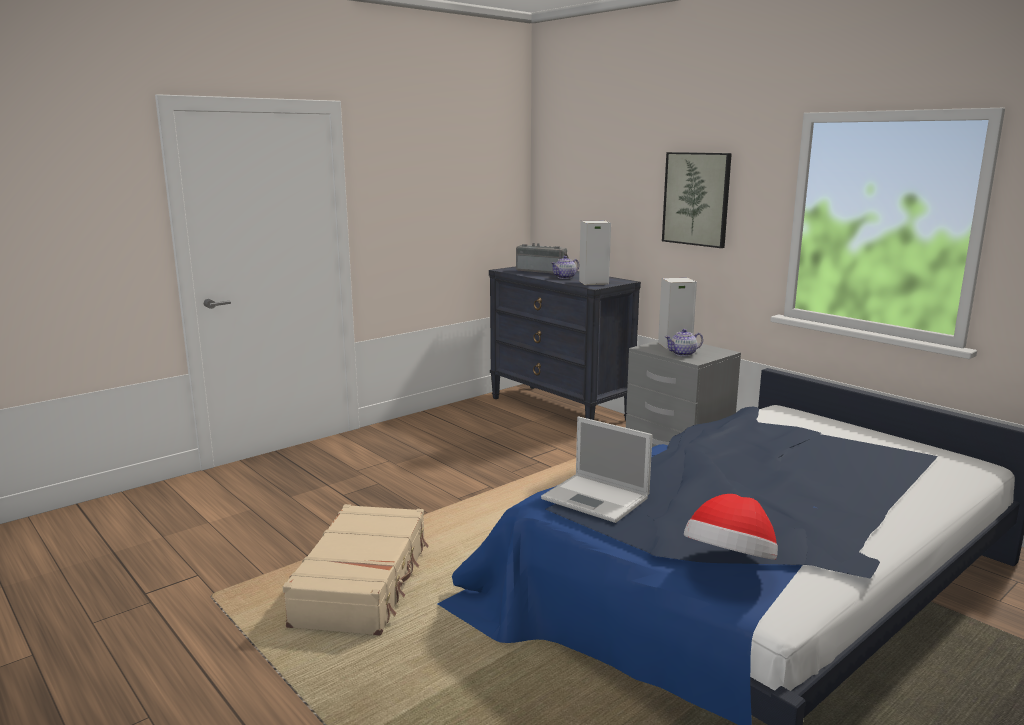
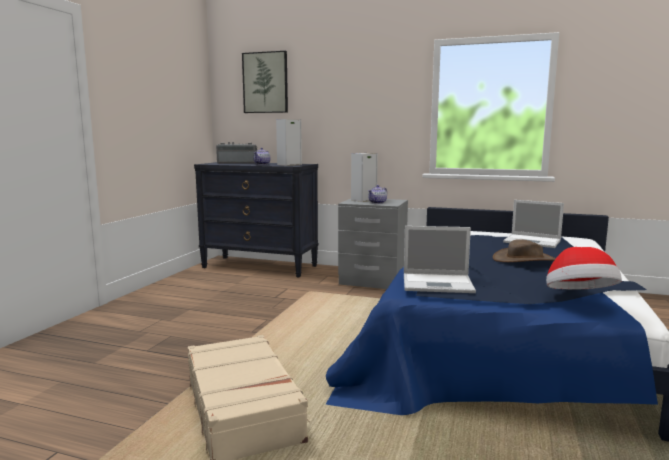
camera: 30 degrees left, 5 degrees down
(696, 199) = (358, 101): picture -> picture (265, 82)
(773, 487) = (524, 259): none -> brown hat
(866, 456) = (533, 241): none -> laptop

